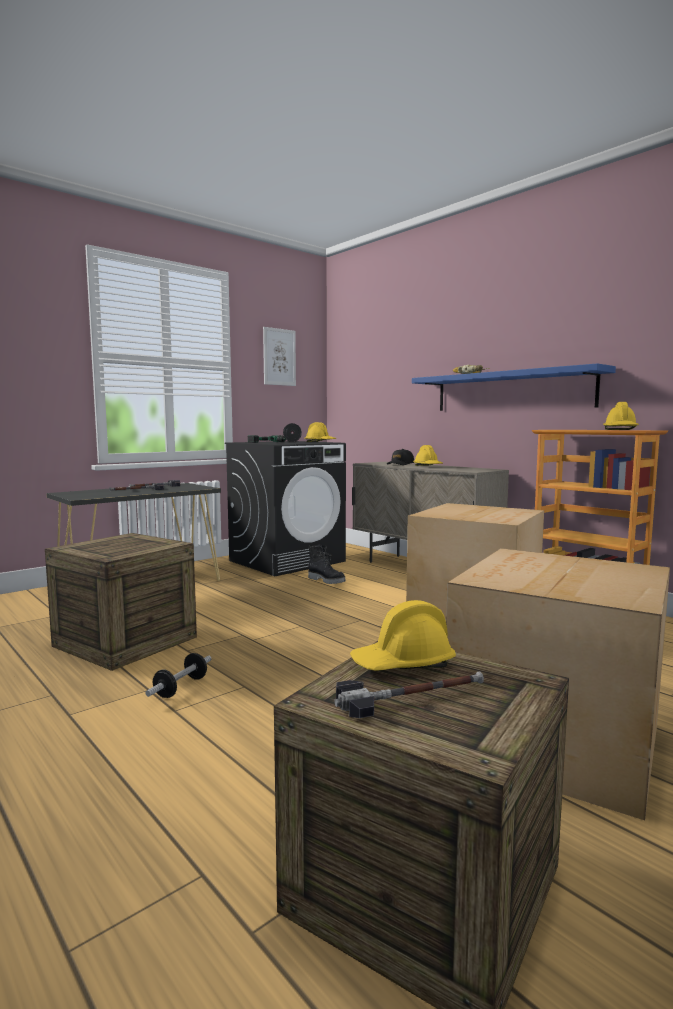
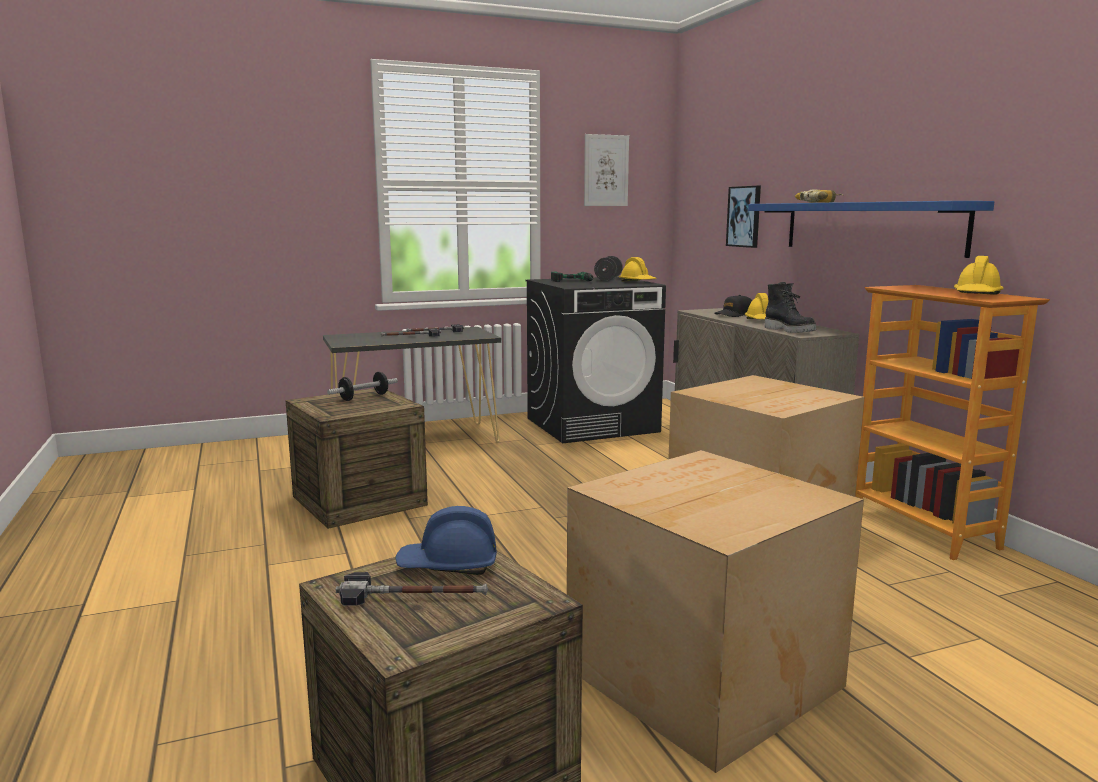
camera: 20 degrees right, 5 degrees up
(181, 687) = (375, 555): dumbbell -> dumbbell (364, 397)
(327, 580) = (617, 455): black boot -> black boot (790, 331)
(397, 391) = (744, 216): none -> picture
(403, 664) = (448, 565): yellow hard hat -> blue hard hat

